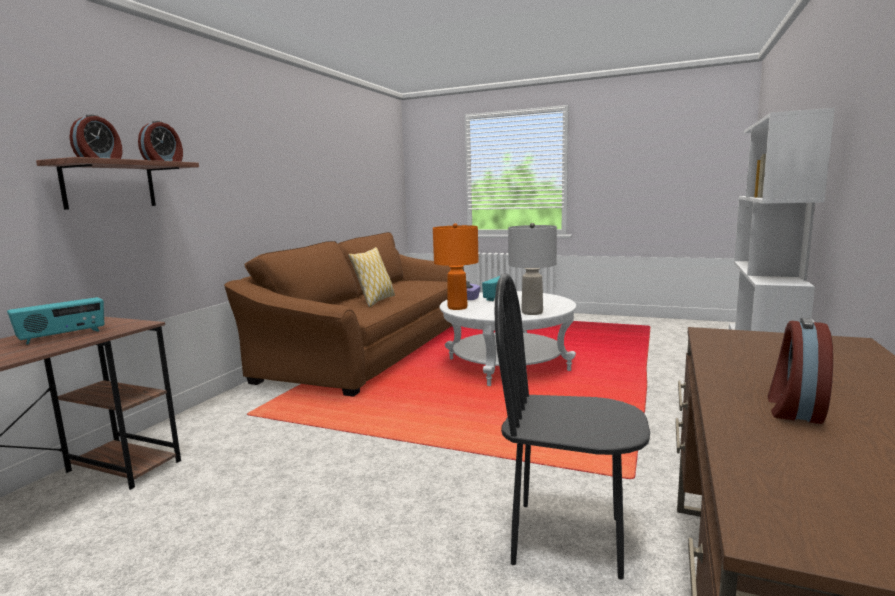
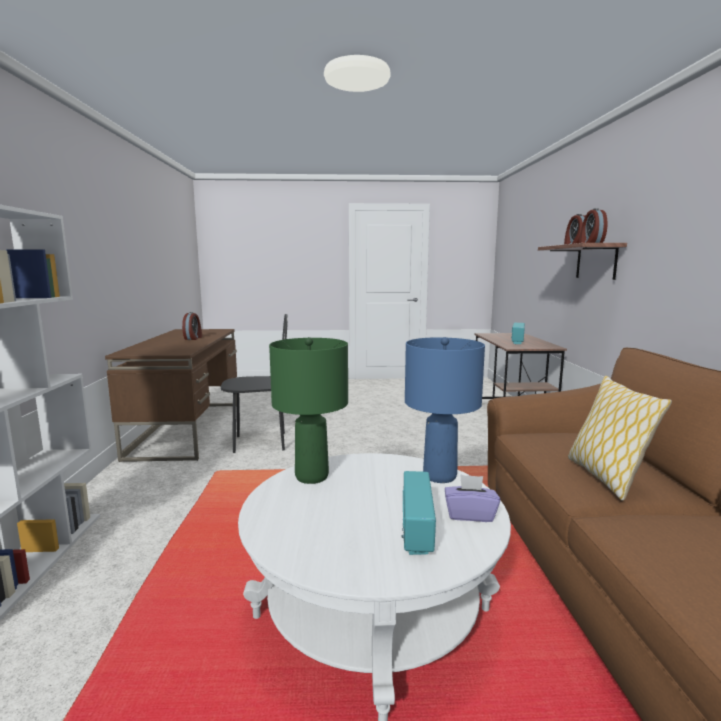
camera: 155 degrees right, 0 degrees up
(458, 307) = (439, 476): orange table lamp -> blue table lamp
(532, 312) = (311, 477): grey table lamp -> green table lamp

